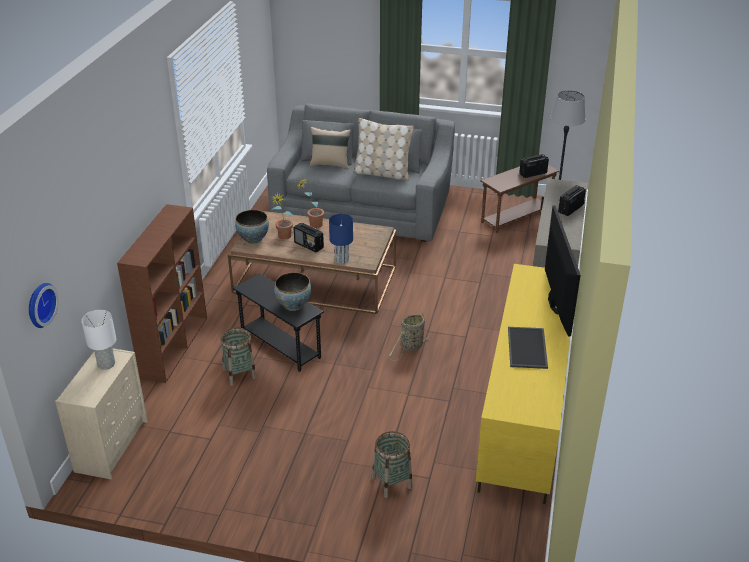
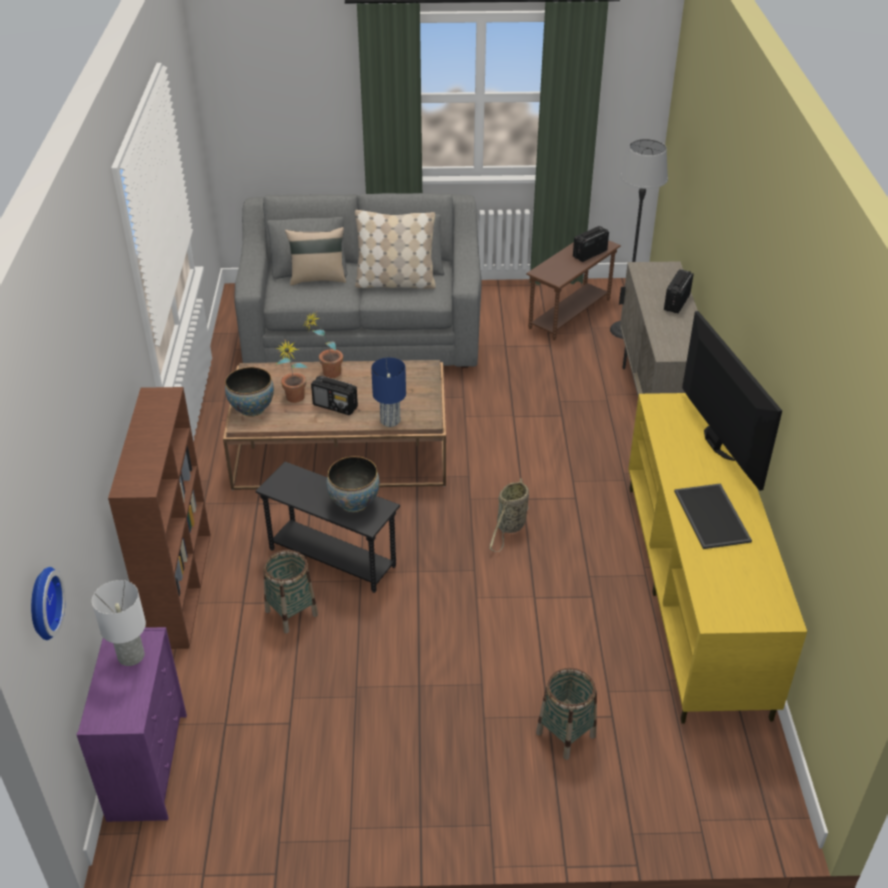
camera: 15 degrees left, 5 degrees up
(112, 445) = (148, 764): beige dresser -> purple dresser

